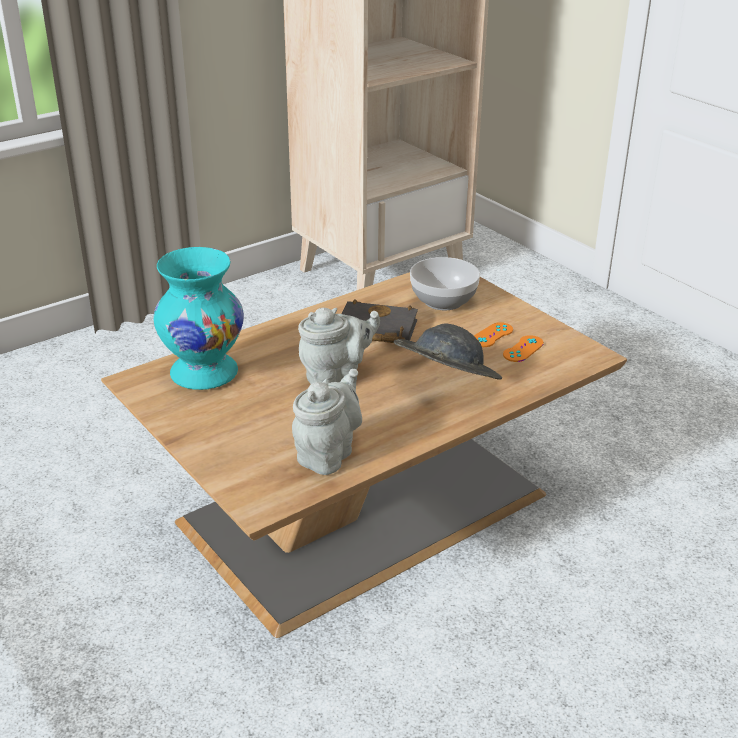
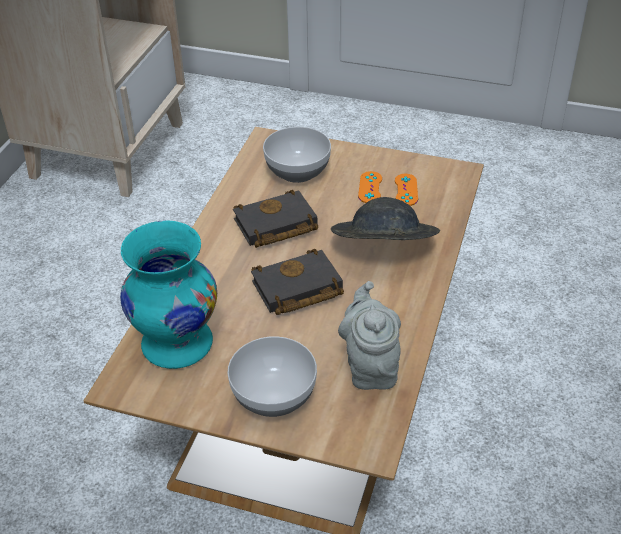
camera: 35 degrees left, 10 degrees up
(230, 437) = (274, 396): none -> bowl
(336, 378) = (296, 290): grey teapot -> black book

